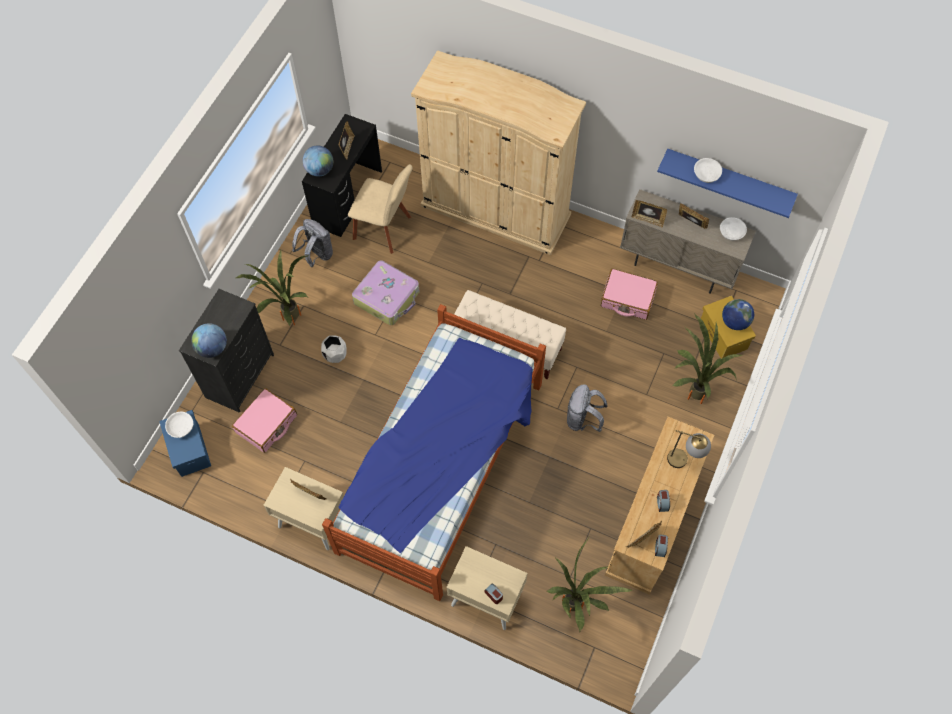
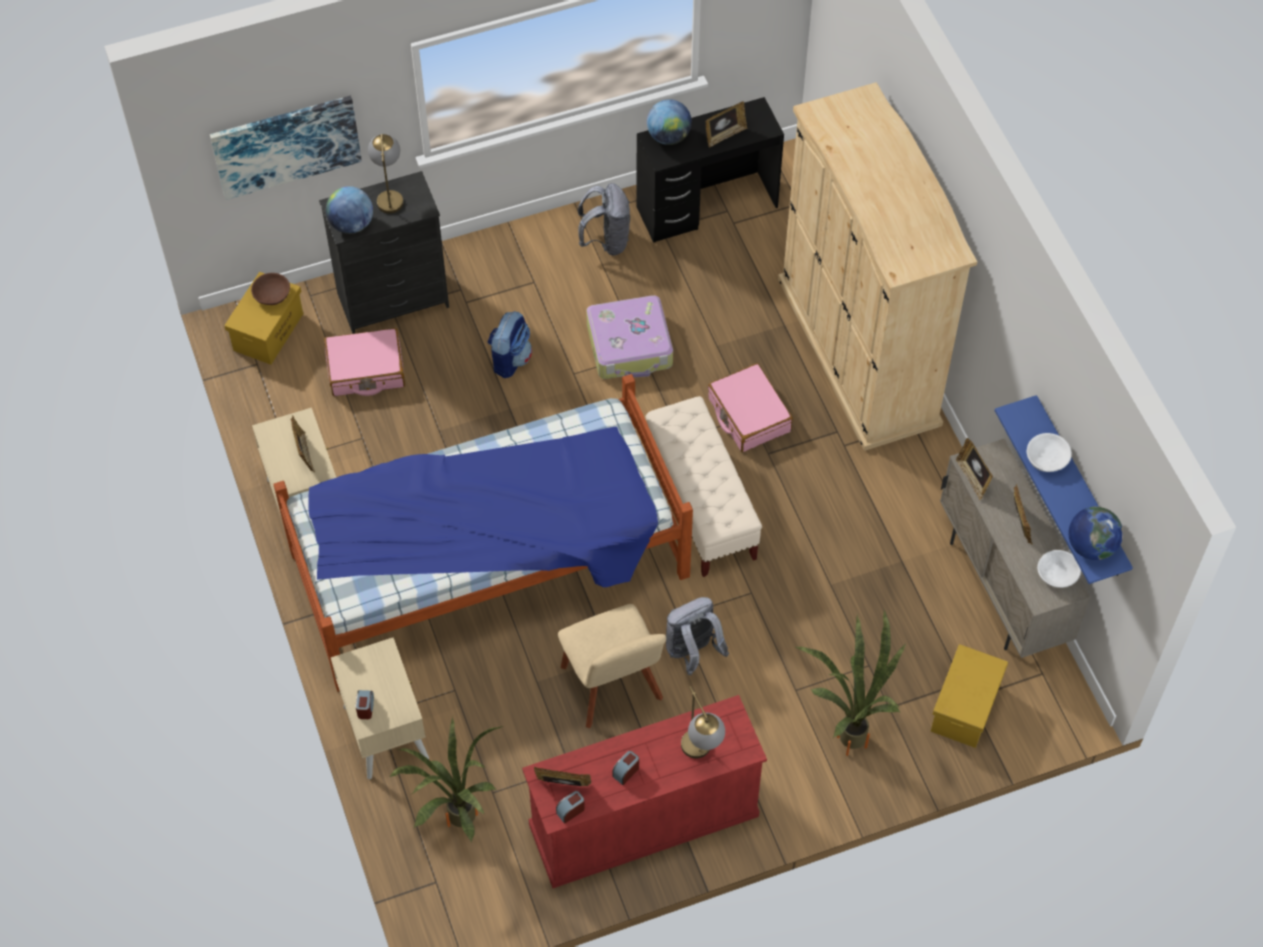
camera: 45 degrees right, 5 degrees down
(141, 332) = (286, 145): none -> picture
(181, 427) = (272, 295): white bowl -> brown bowl
(189, 449) = (268, 331): blue storage box -> yellow storage box
(215, 315) = (389, 195): none -> table lamp
(287, 321) = (500, 284): potted plant -> none
(335, 354) = (510, 359): white planter -> backpack
(385, 229) = (710, 272): beige chair -> beige chair (613, 687)
(627, 298) = (898, 572): pink suitcase -> pink suitcase (748, 415)
(651, 521) = (642, 821): beige dresser -> red dresser
(734, 322) = (975, 692): globe -> globe (1091, 546)

